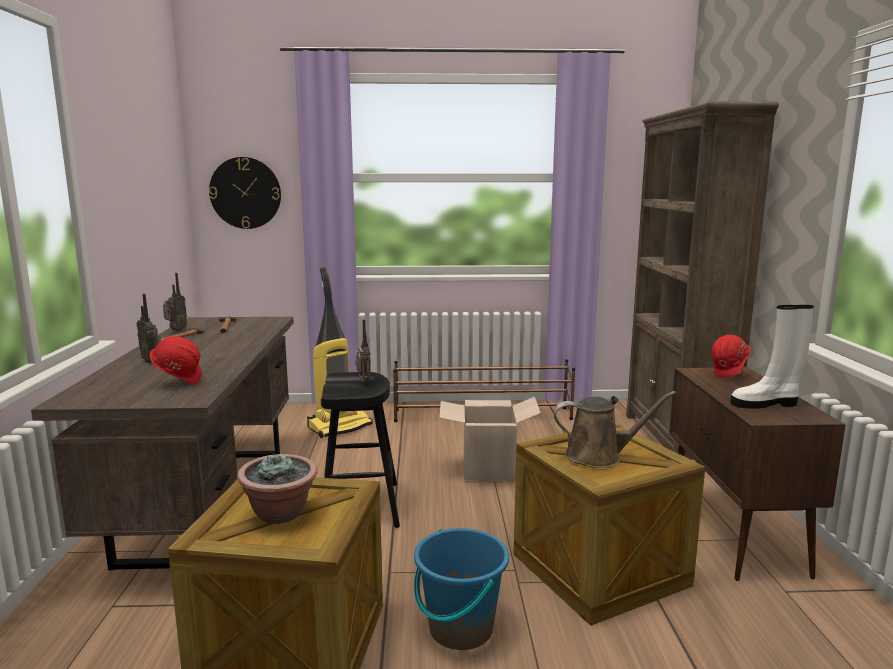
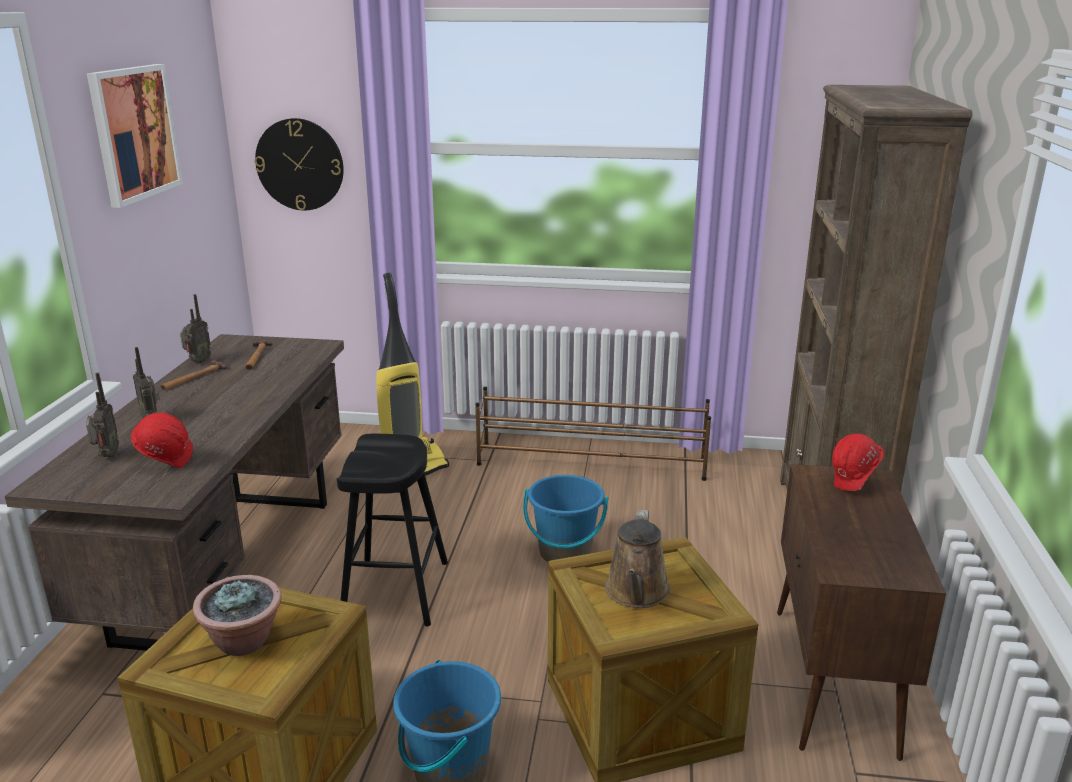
camera: 10 degrees right, 10 degrees up
(127, 144) = (134, 133): none -> picture
(363, 384) = (396, 455): radio -> radio (106, 456)
(488, 470) = (565, 553): cardboard box -> blue bucket
(599, 456) = (636, 593): brown watering can -> brown watering can turned 90 degrees clockwise
(766, 404) = (865, 545): white boot -> none

